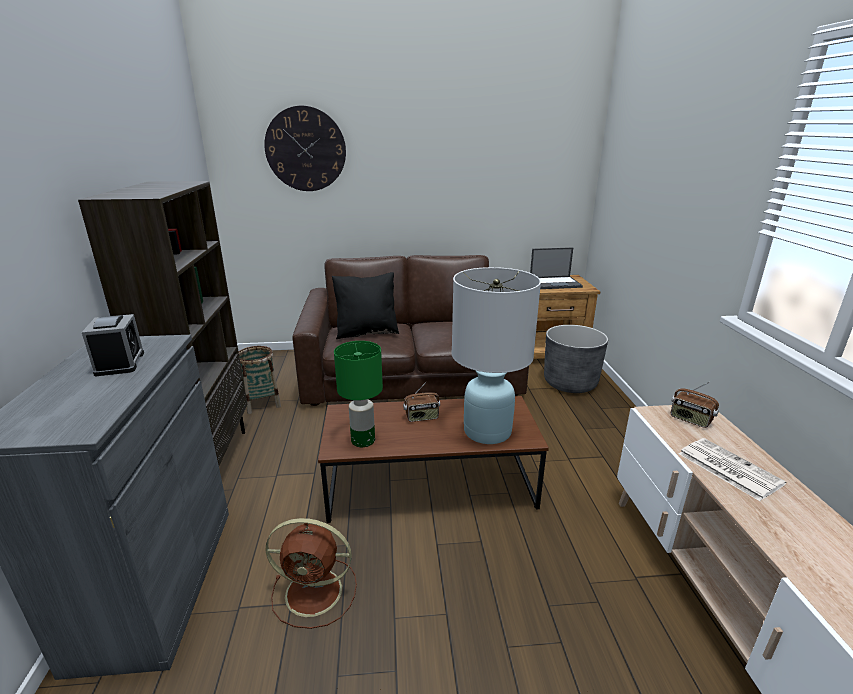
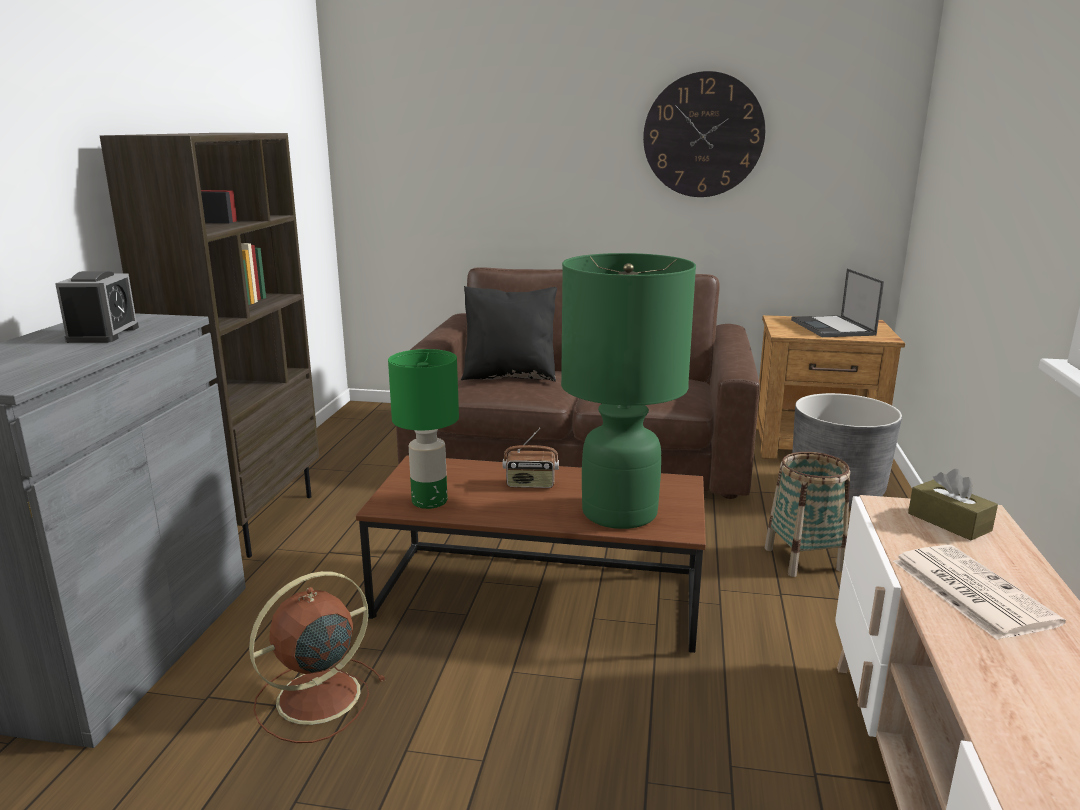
camera: 15 degrees right, 5 degrees down
(262, 403) = (350, 465): basket -> basket (803, 559)
(305, 149) = (458, 110): wall clock -> wall clock (703, 135)
(316, 592) = (315, 698): brown fan -> brown fan turned 120 degrees clockwise
(488, 431) = (620, 513): white table lamp -> green table lamp
(555, 283) = (833, 328): laptop -> laptop turned 75 degrees clockwise
(690, 420) = (949, 522): radio -> brown tissue box

